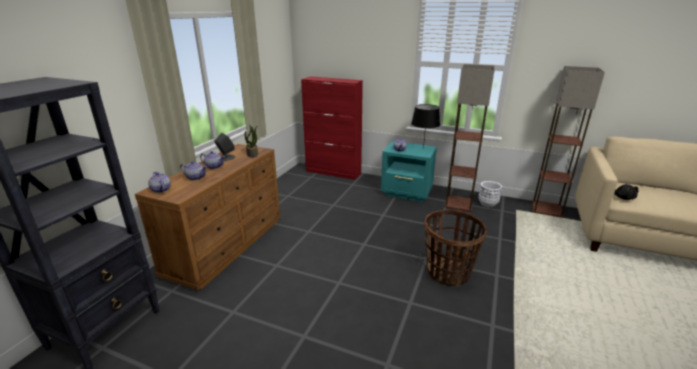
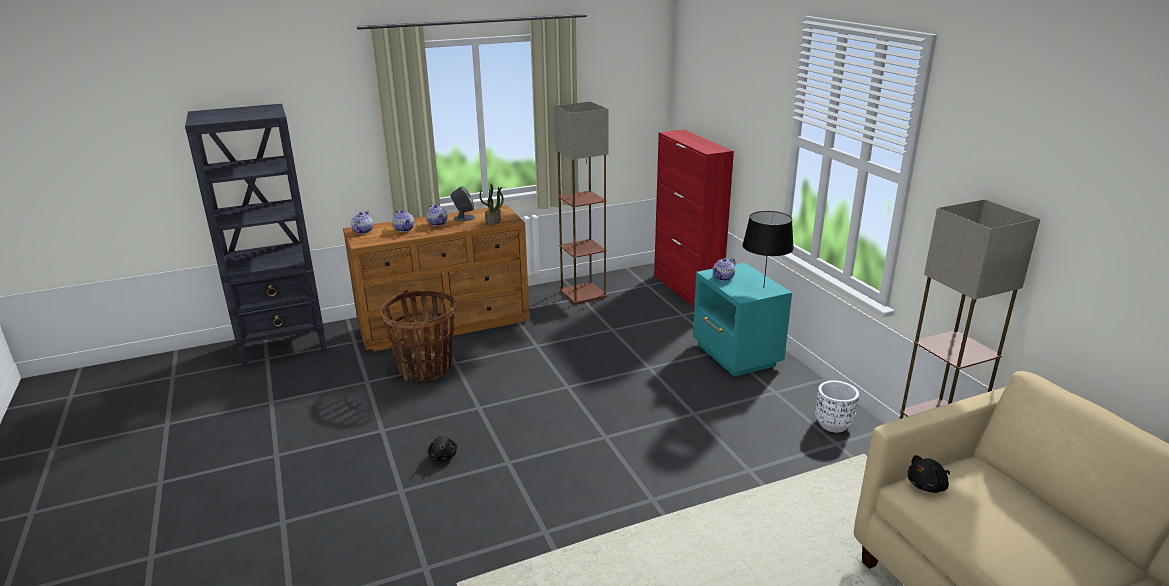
camera: 45 degrees right, 0 degrees up
(371, 324) = (443, 456): none -> black plush toy
(448, 272) = (600, 463): basket -> basket (426, 368)
(458, 203) = (784, 402): floor lamp -> floor lamp (583, 293)

